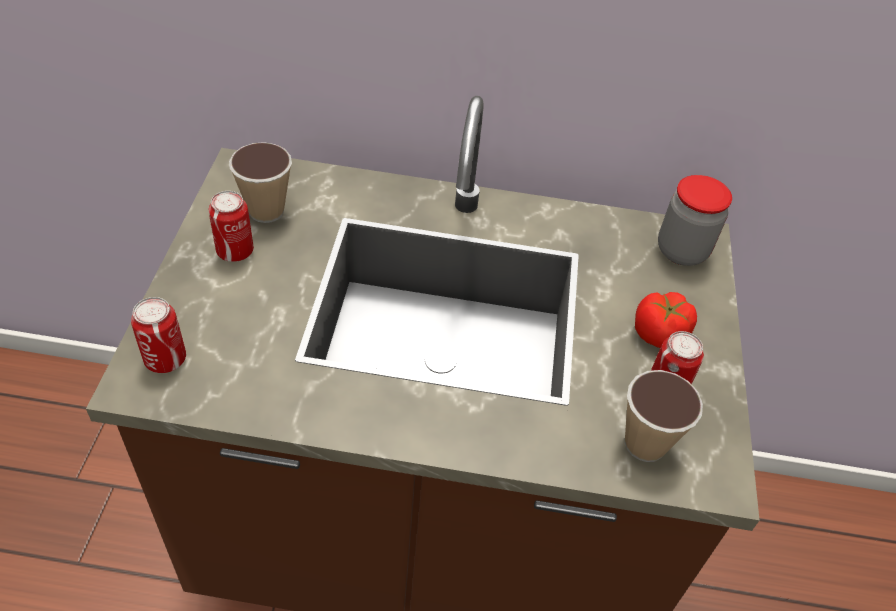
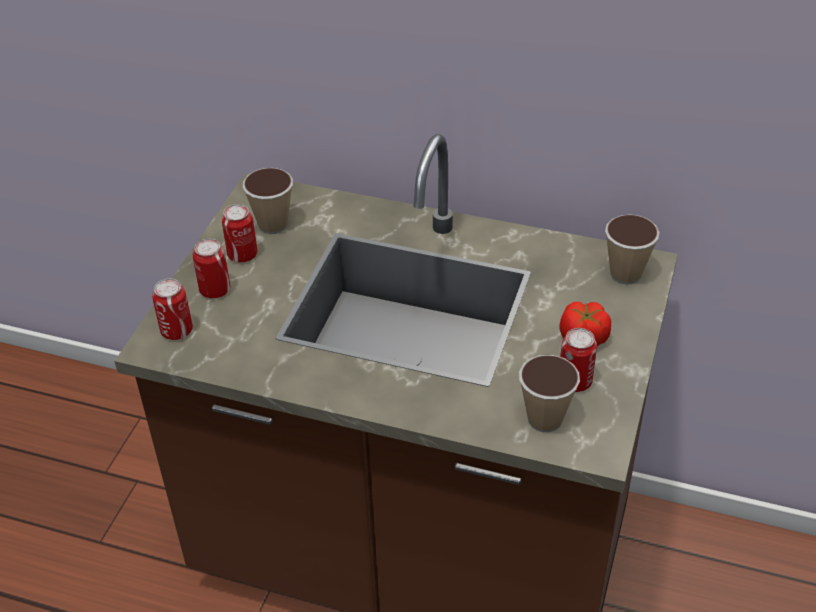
camera: 15 degrees right, 5 degrees down
(207, 300) = (215, 290): none -> can
(681, 251) = (625, 274): jar -> cup

